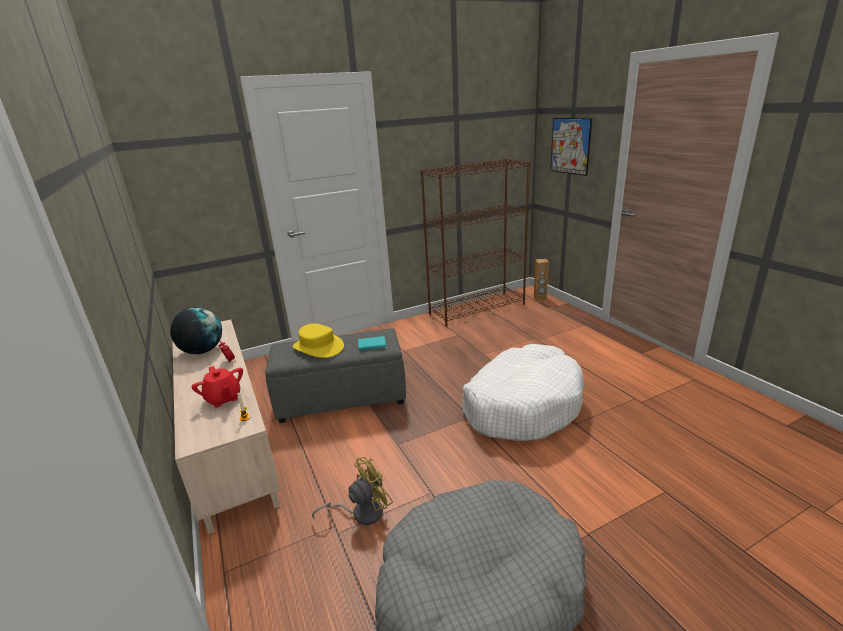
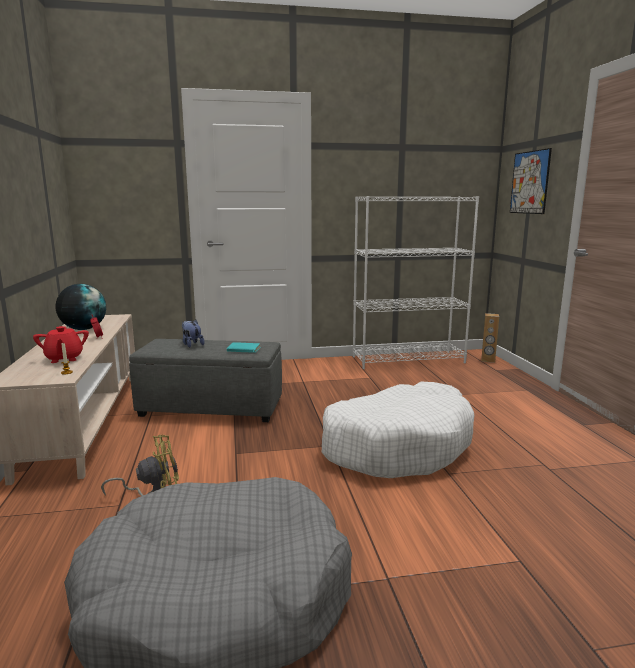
camera: 15 degrees right, 10 degrees down
(318, 347) = (191, 344): yellow hat -> plush toy
(477, 308) = (408, 359): brown bookcase -> white bookcase

